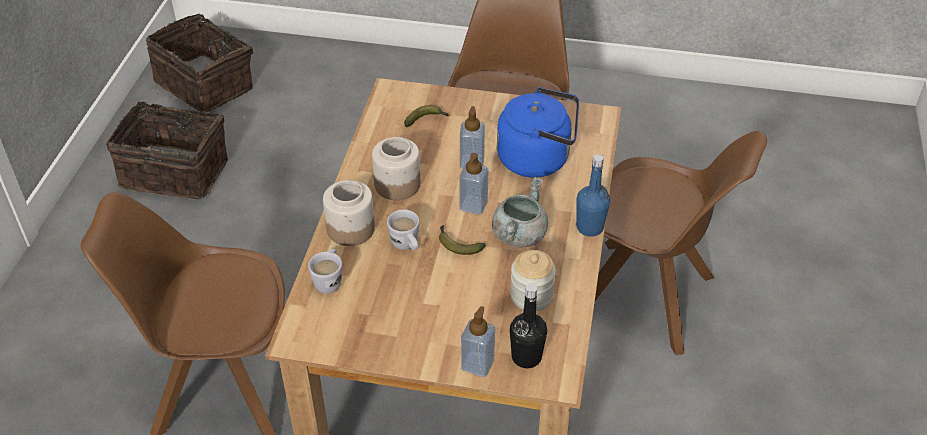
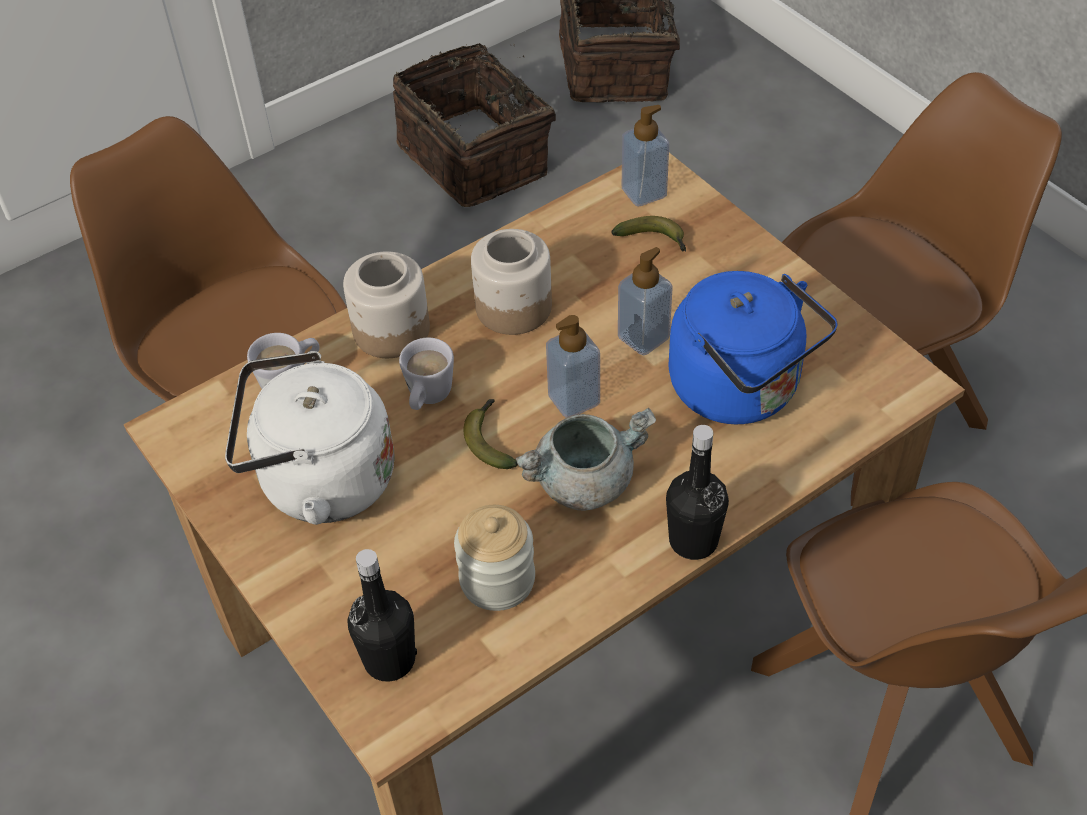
camera: 45 degrees right, 5 degrees up
(401, 312) = (319, 481): none -> white kettle
(477, 364) = (321, 621): soap dispenser -> soap dispenser (644, 192)
(589, 227) = (693, 540): blue bottle -> black bottle

